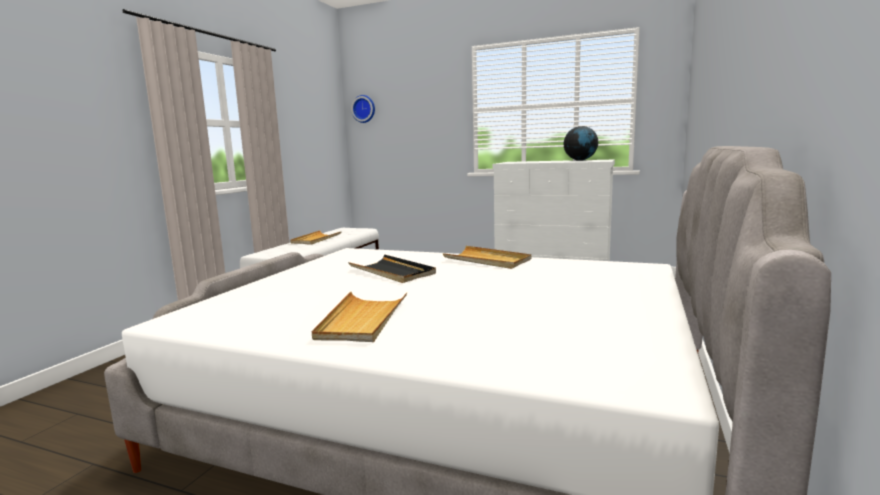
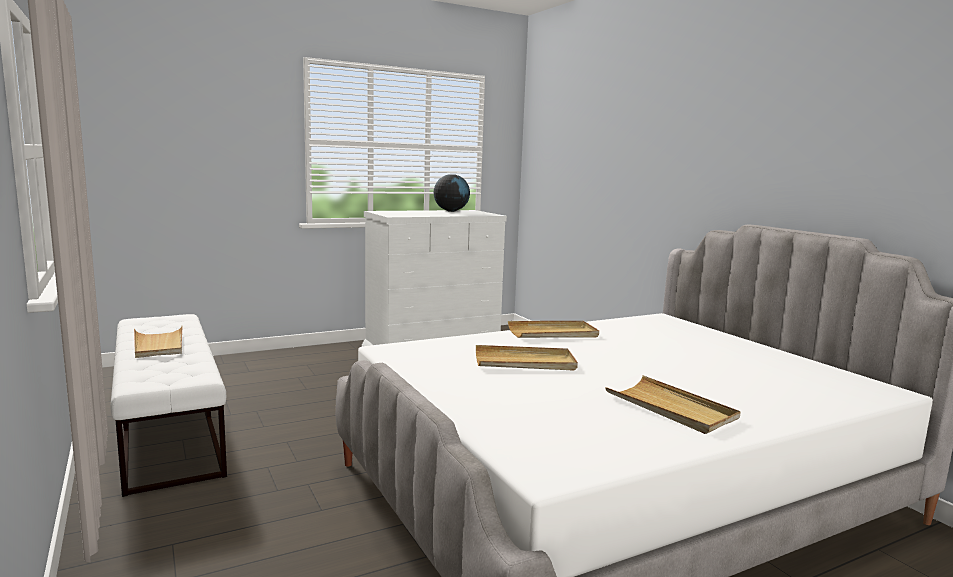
camera: 50 degrees left, 0 degrees up
(364, 109) = (116, 120): wall clock -> none
(392, 272) = (525, 362): black tray -> beige tray

